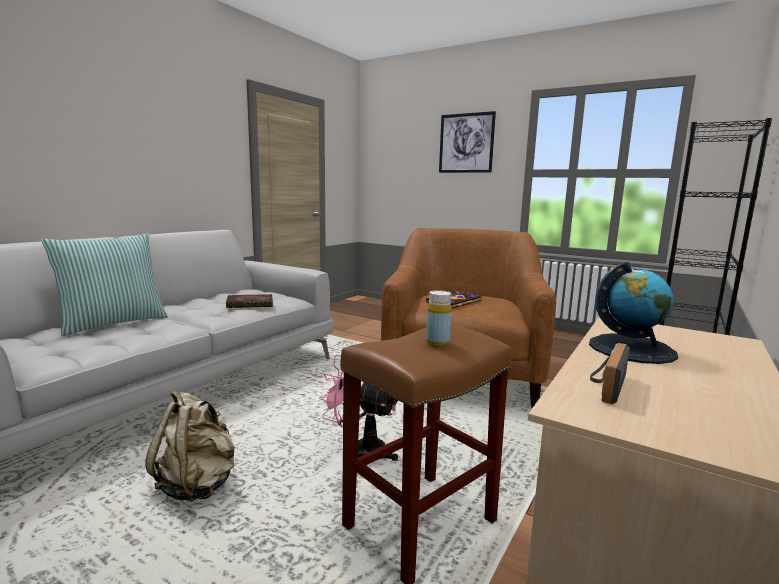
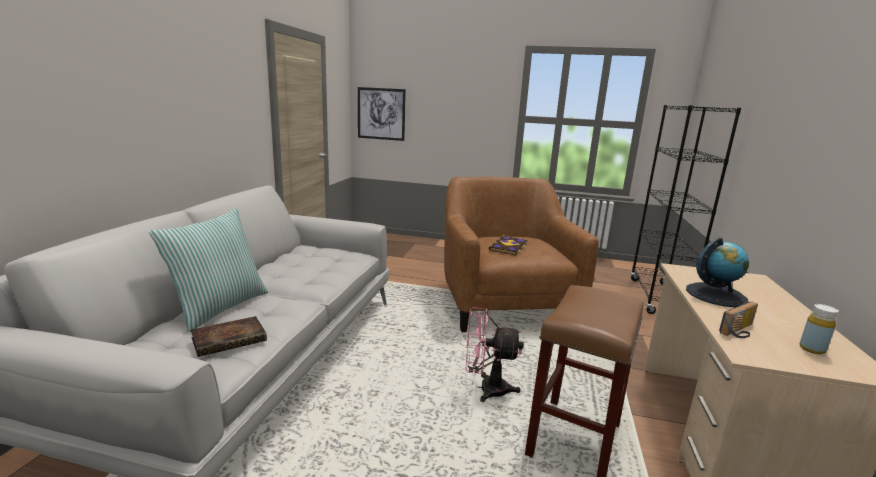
camera: 20 degrees left, 5 degrees up
(197, 485) = (382, 450): beige backpack -> none
(251, 304) = (330, 266): book -> book (231, 339)
(437, 342) = (602, 307): yellow bottle -> yellow bottle (812, 349)
(466, 143) = (464, 87): picture -> picture (381, 114)
(604, 385) = (740, 331): radio -> radio turned 135 degrees counterclockwise

